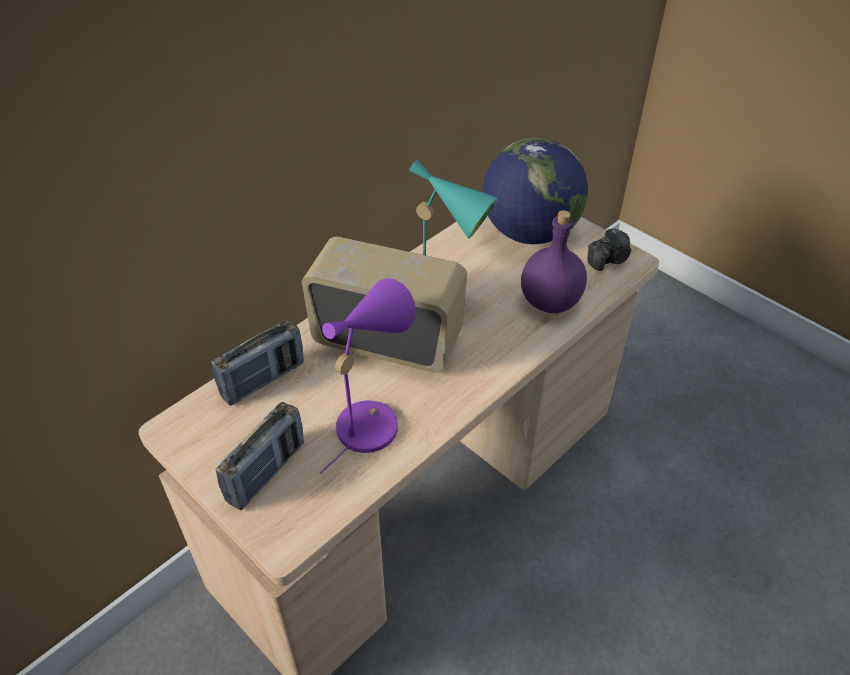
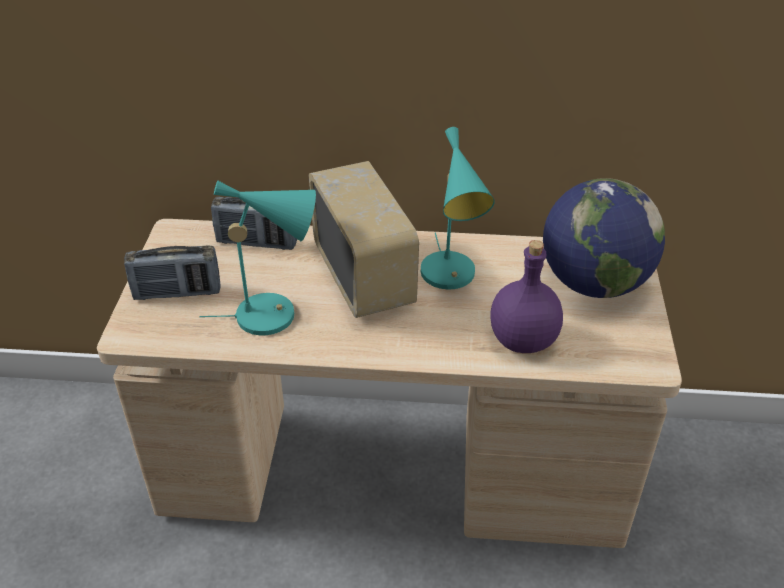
camera: 50 degrees right, 5 degrees down
(371, 420) = (275, 314): purple table lamp -> turquoise table lamp
(609, 259) = (630, 350): camera -> none

